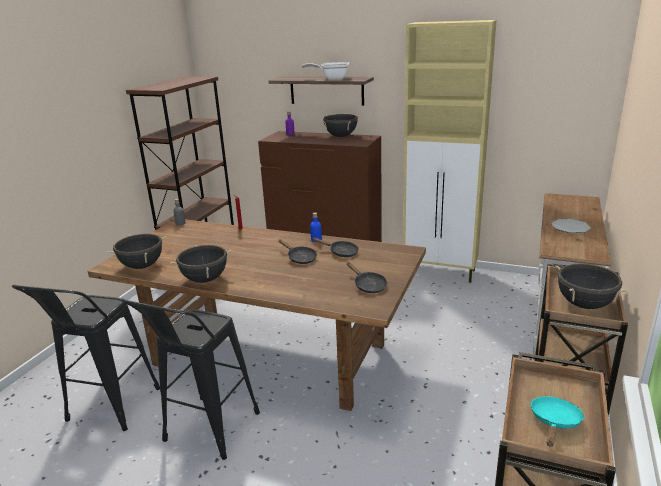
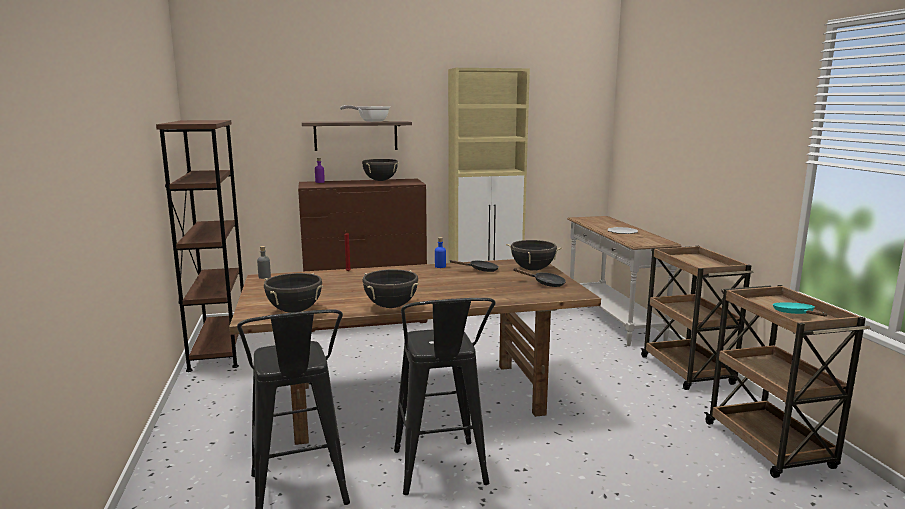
camera: 35 degrees left, 10 degrees down
(300, 258) = (452, 279): black frying pan -> none
(584, 304) = (705, 265): black cooking pot -> black cooking pot (532, 269)

